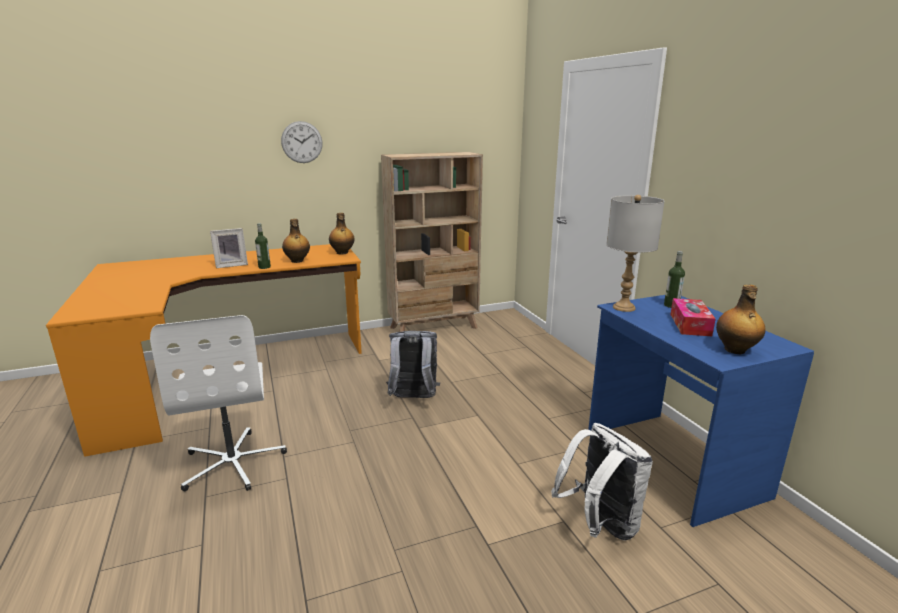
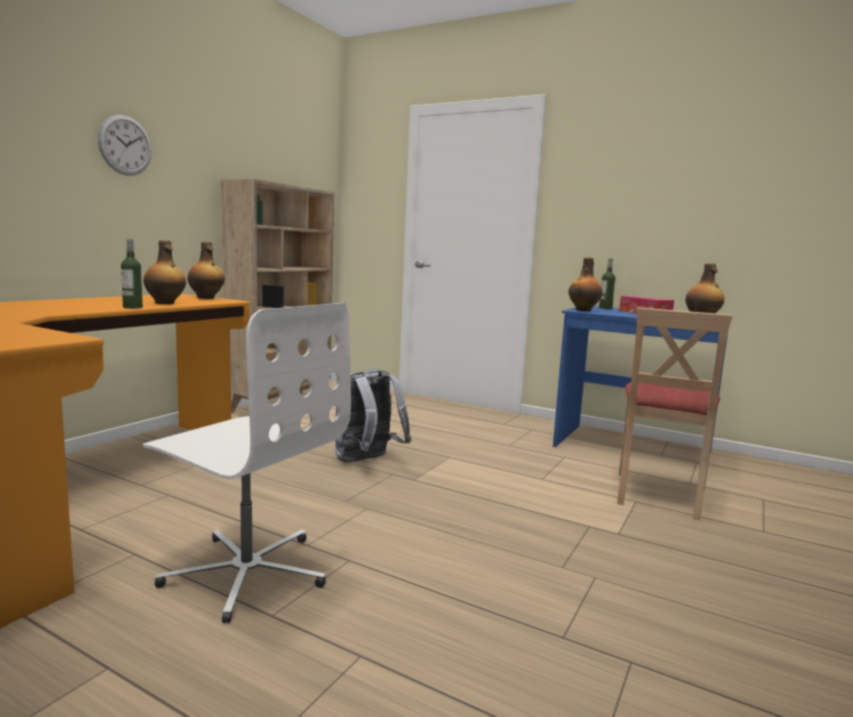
camera: 40 degrees left, 10 degrees down
(231, 265) = (67, 308): picture frame -> none
(600, 525) = (659, 495): white backpack -> beige chair
(624, 308) = (584, 310): grey table lamp -> bottle

